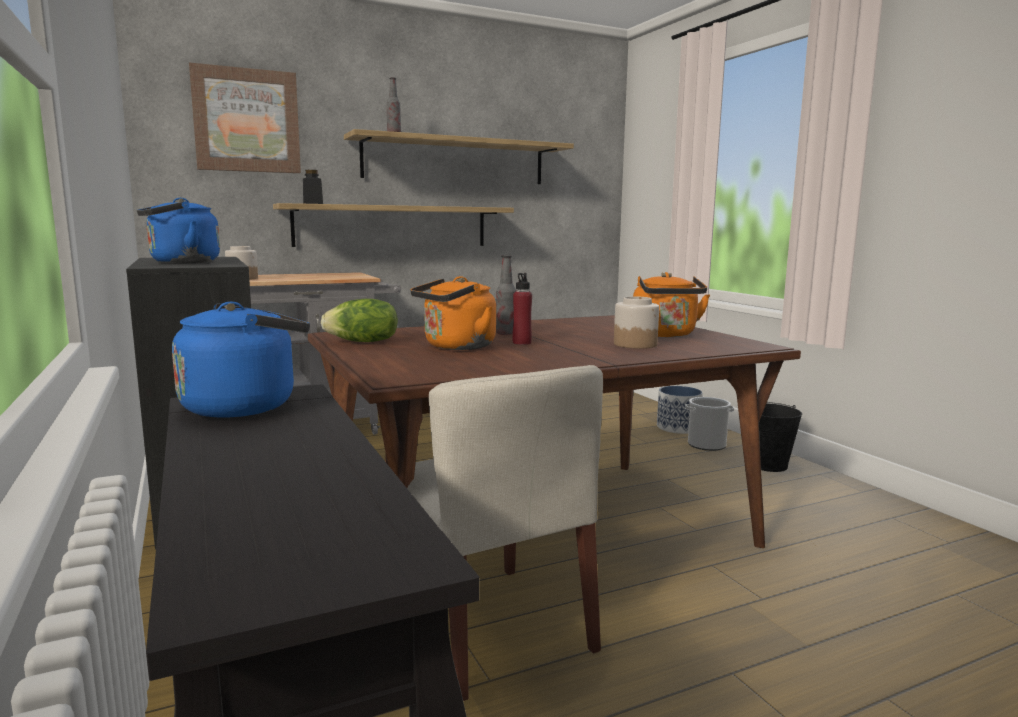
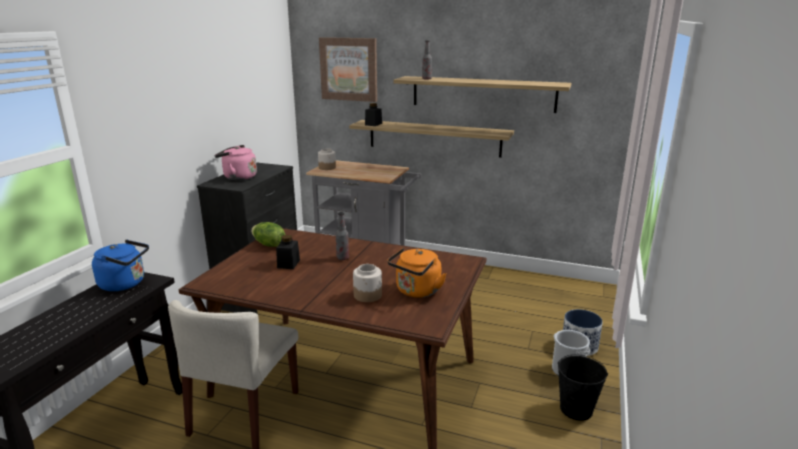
camera: 45 degrees right, 10 degrees up
(180, 262) = (238, 177): blue kettle -> pink kettle
(456, 347) = (288, 264): orange kettle -> black jar
(521, 343) = (323, 271): red bottle -> none

